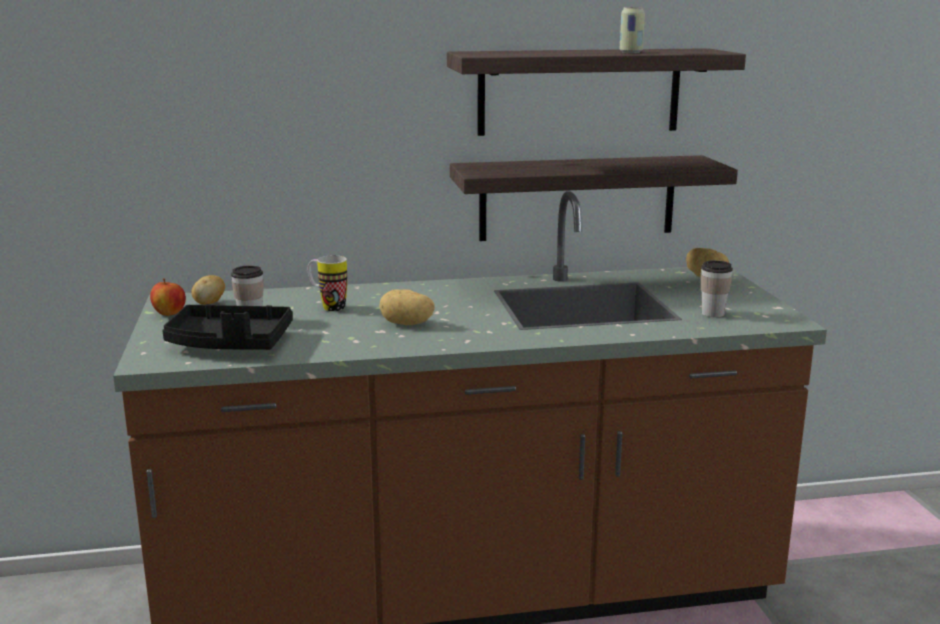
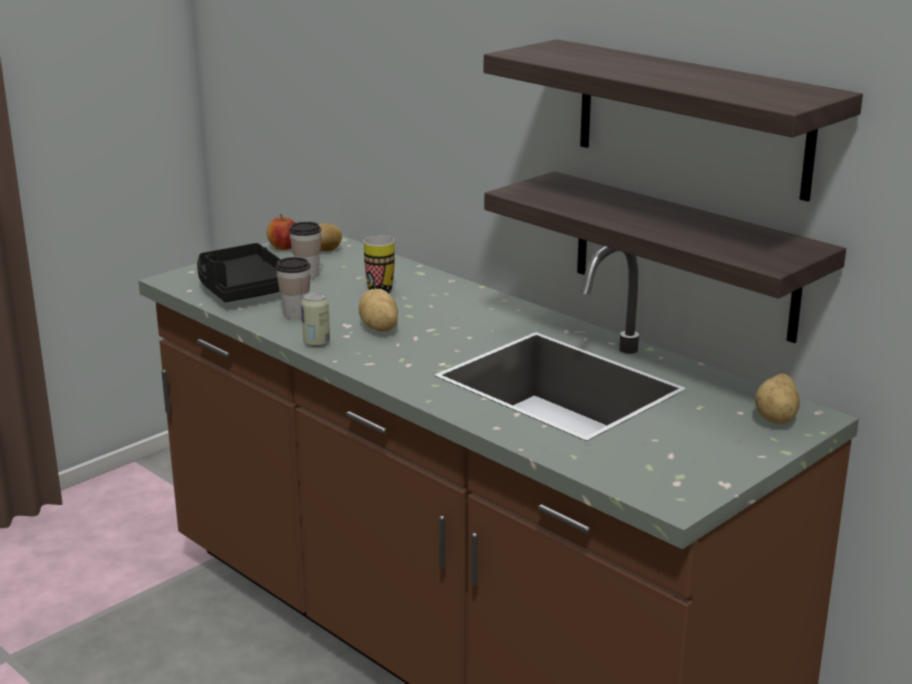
camera: 55 degrees right, 5 degrees up
(631, 52) = (684, 81): can -> can (316, 343)
(713, 313) = (634, 452): cup -> cup (295, 314)

